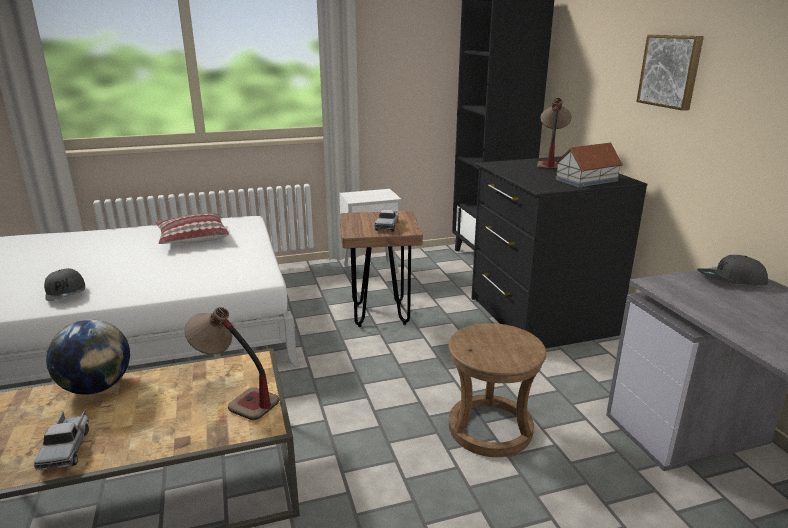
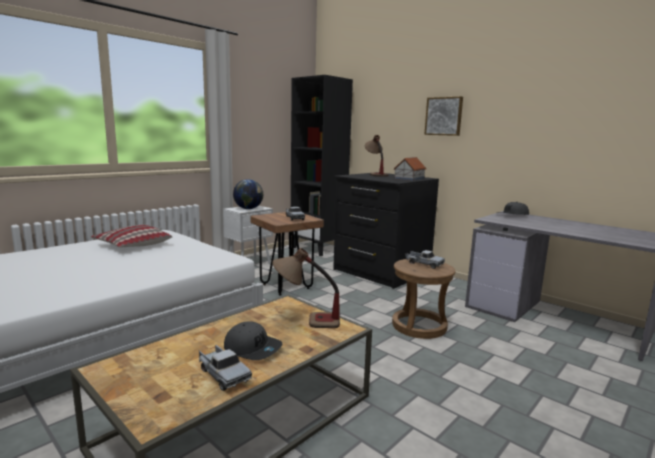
camera: 30 degrees left, 10 degrees down
(66, 292) = (71, 287): grey cap -> grey cap (253, 348)
(96, 387) = (186, 339): globe -> globe (248, 209)
(503, 340) = (424, 264): none -> toy truck

